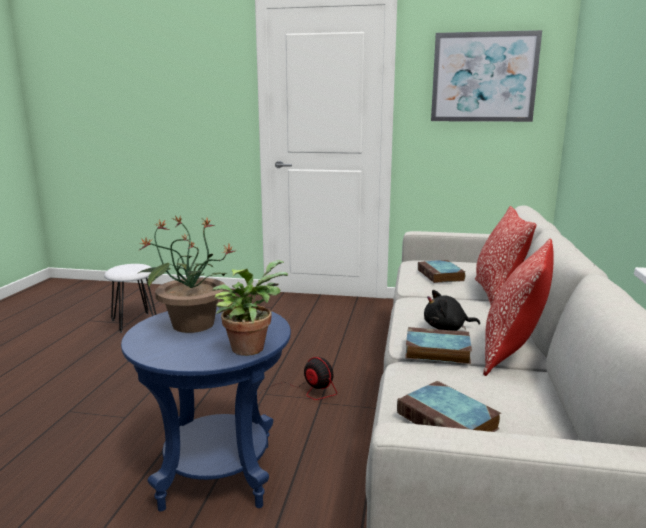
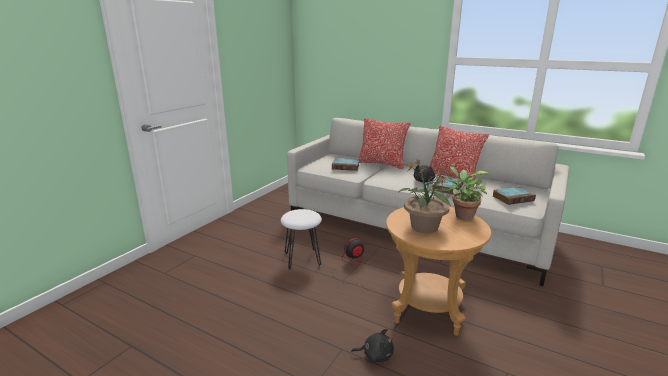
camera: 70 degrees left, 5 degrees up
(113, 441) = (375, 355): none -> black plush toy
(134, 322) = (135, 341): white stool -> white stool (302, 260)
(218, 475) = (428, 309): blue side table -> brown side table
(484, 77) = (261, 40): picture -> none

